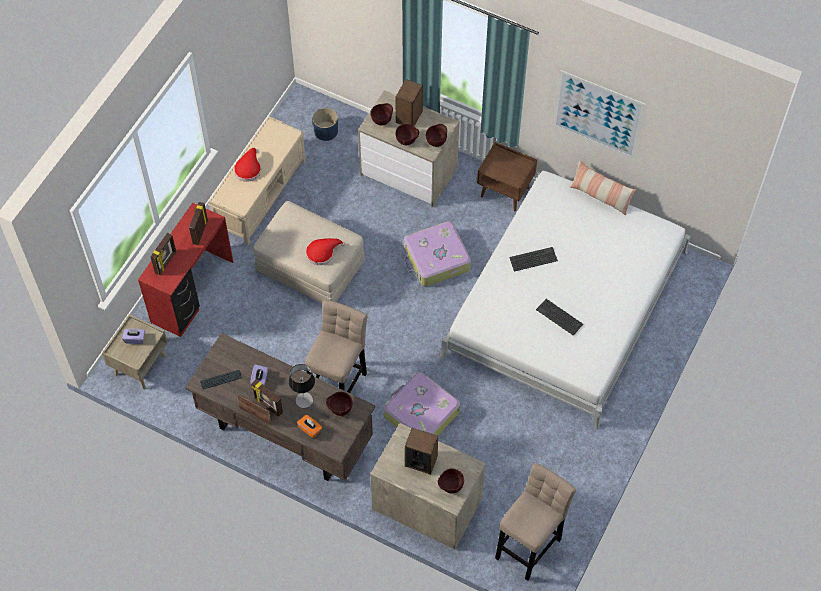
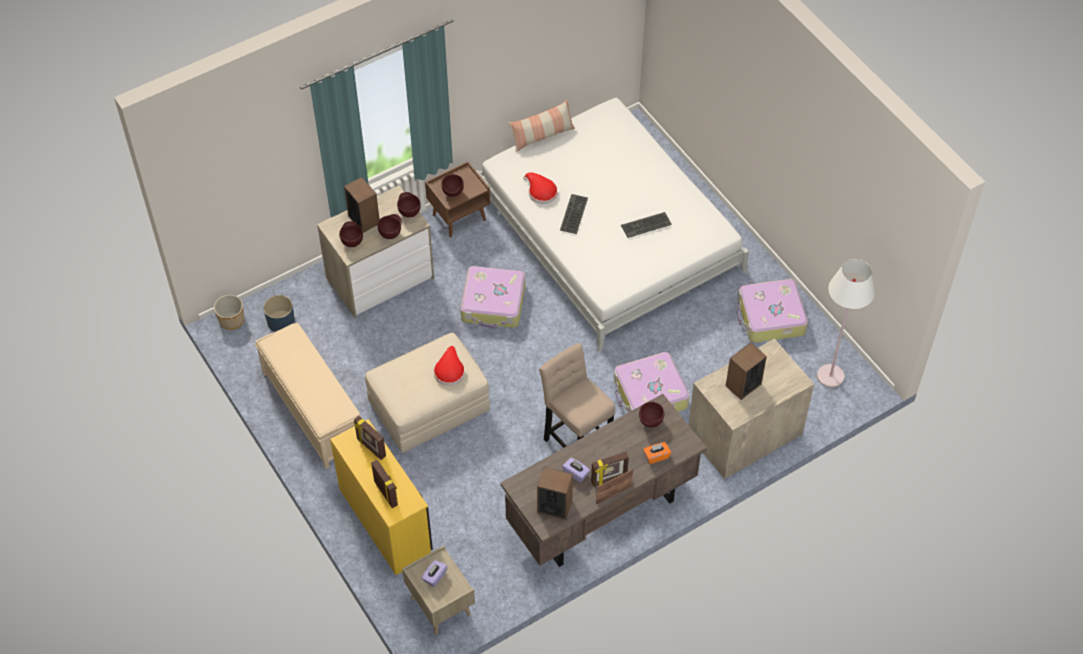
camera: 60 degrees left, 5 degrees down
(193, 292) = (386, 520): red desk -> yellow desk
(221, 380) = (554, 506): keyboard -> speaker
(248, 168) = (306, 386): red hat -> red hat (540, 192)
(304, 400) = (622, 447): table lamp -> none
(307, 100) = (231, 320): none -> planter
(450, 487) = (782, 375): brown bowl -> brown bowl (452, 194)
(530, 545) = (830, 376): beige stool -> white floor lamp
(561, 469) = (770, 317): none -> suitcase
(598, 114) = (511, 60): picture -> none

